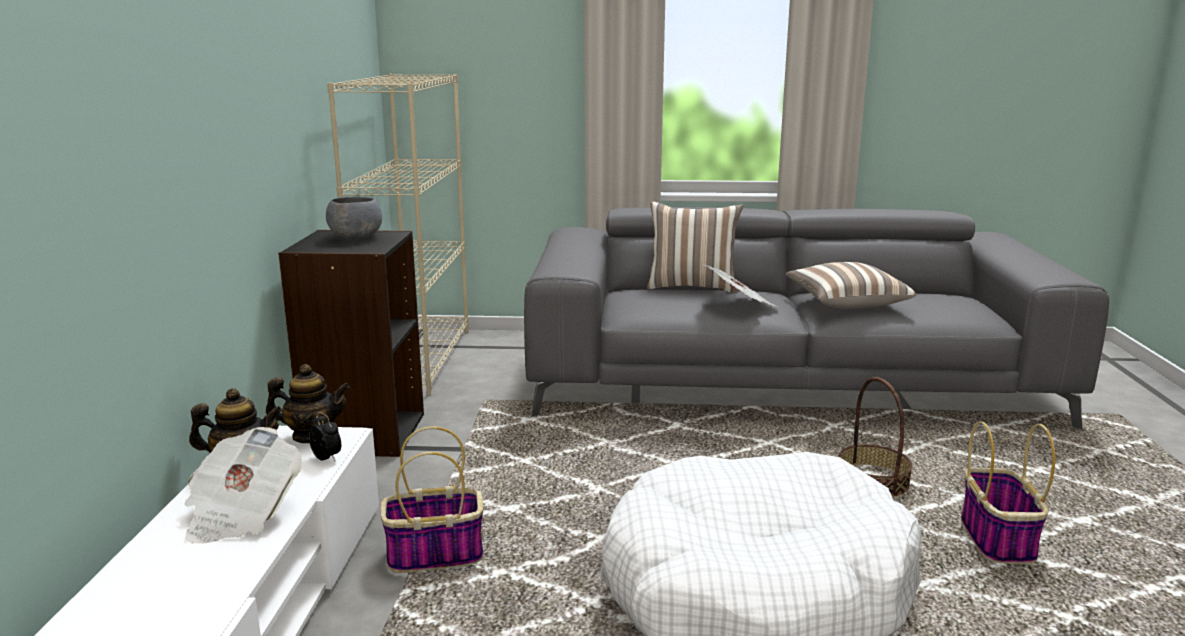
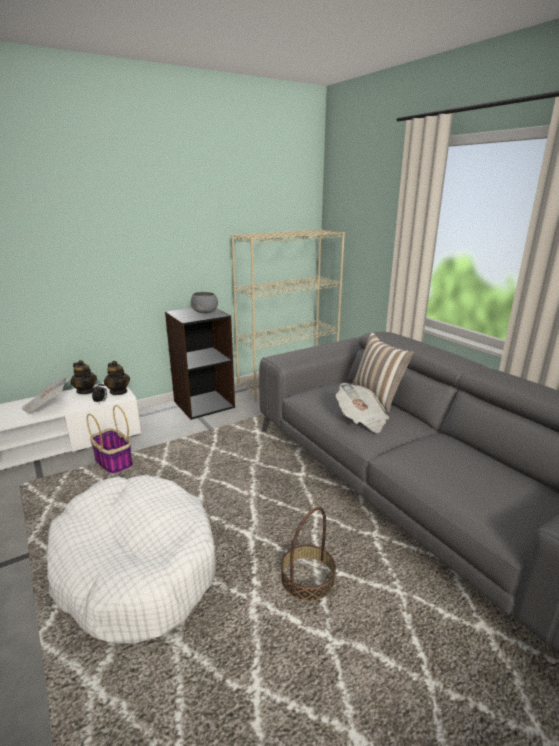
camera: 55 degrees right, 5 degrees up
(845, 303) = (432, 454): pillow -> none
(998, 540) = (274, 677): basket -> none

